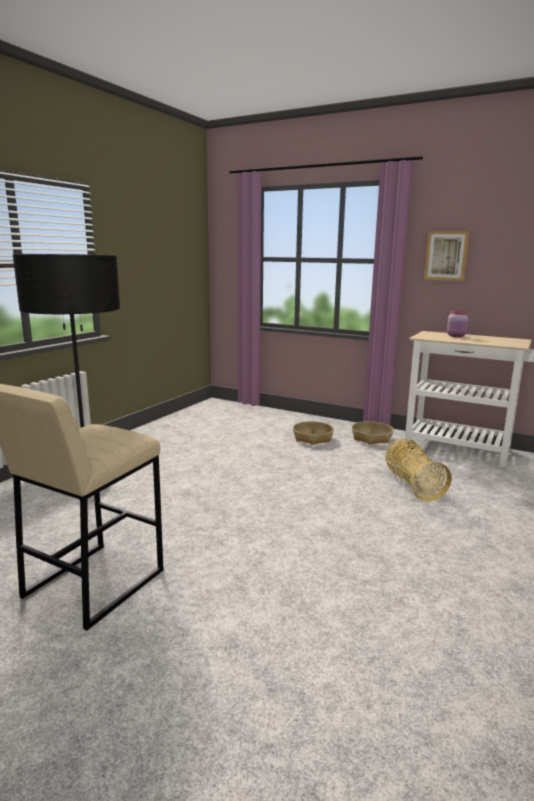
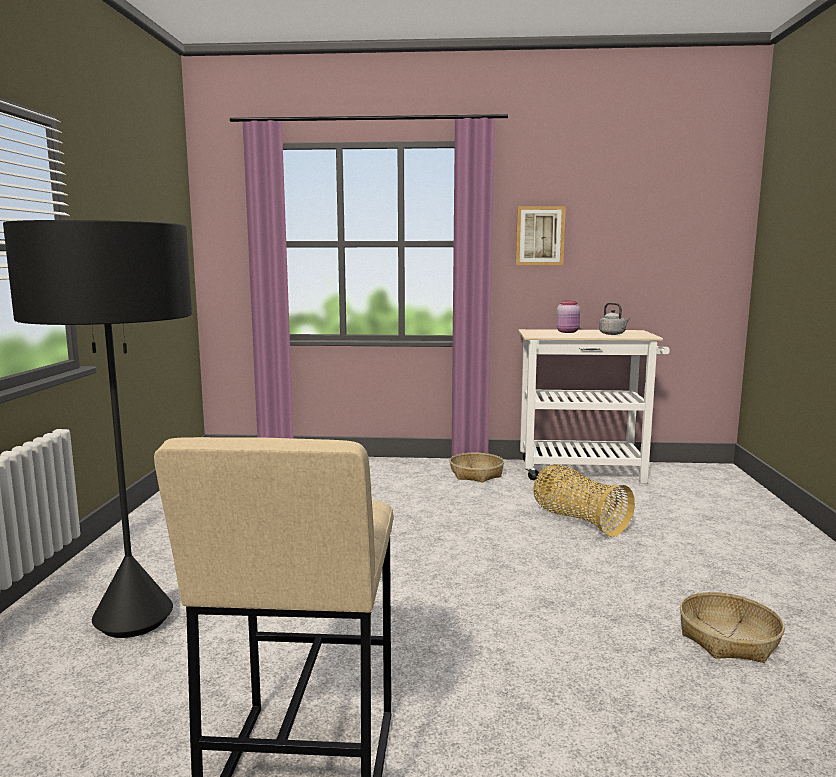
camera: 25 degrees left, 5 degrees down
(313, 438) = (406, 486): basket -> basket (729, 639)
(491, 341) = (613, 334): none -> grey kettle

